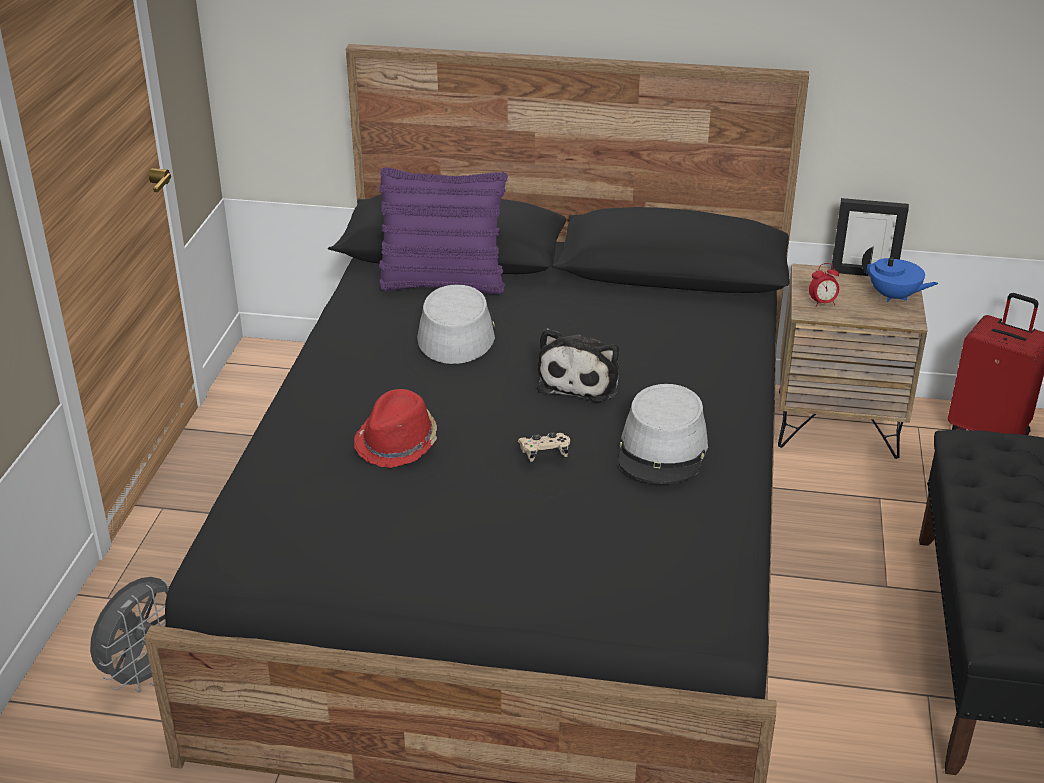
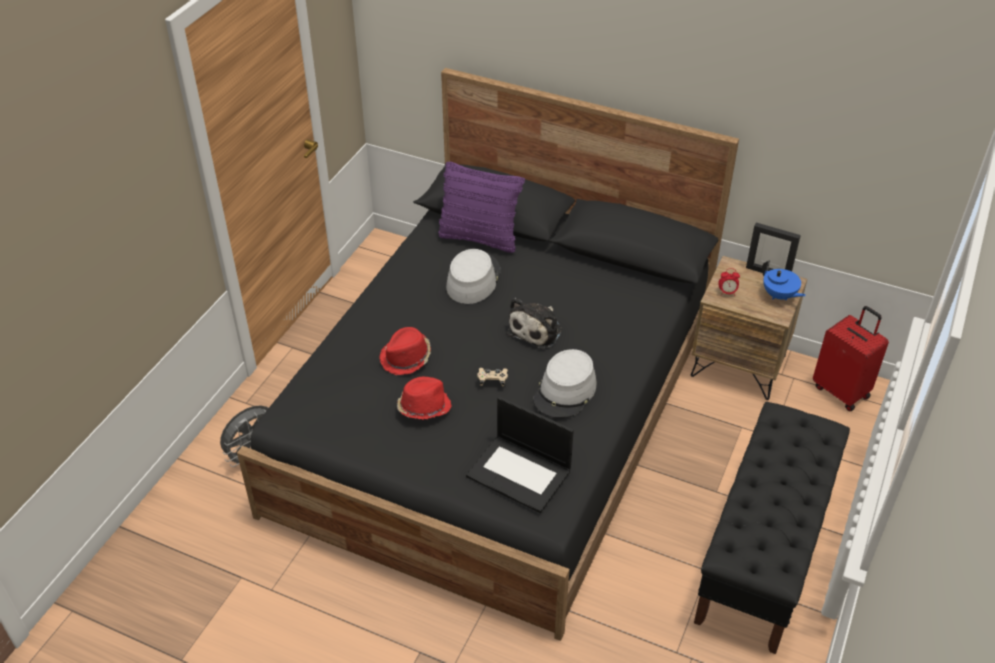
camera: 15 degrees right, 10 degrees up
(452, 505) = (423, 407): none -> red hat
(648, 568) = (520, 473): none -> laptop

